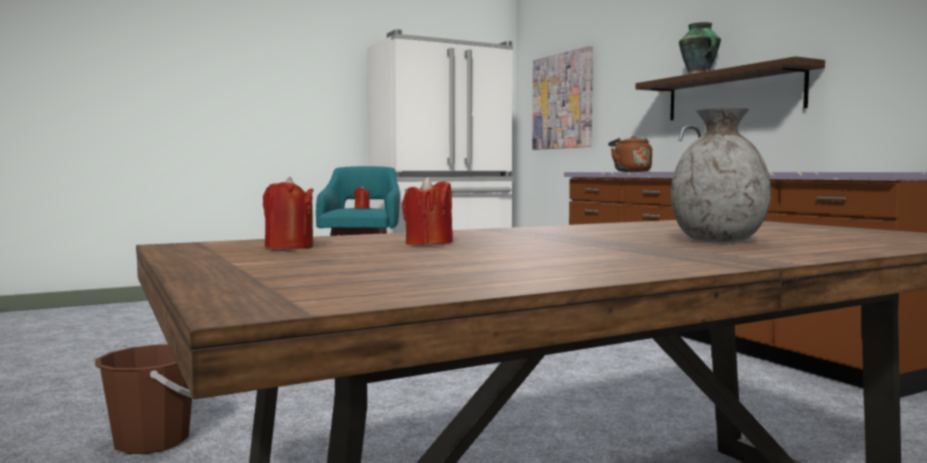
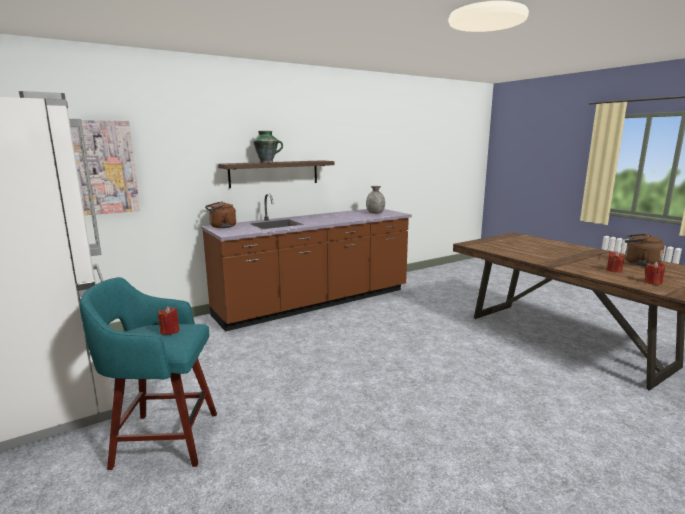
camera: 95 degrees left, 10 degrees up
(152, 441) = (588, 454): brown bucket -> none
(514, 264) = (639, 263): none -> brown kettle
(718, 240) = (555, 249): grey vase -> grey vase (375, 213)

